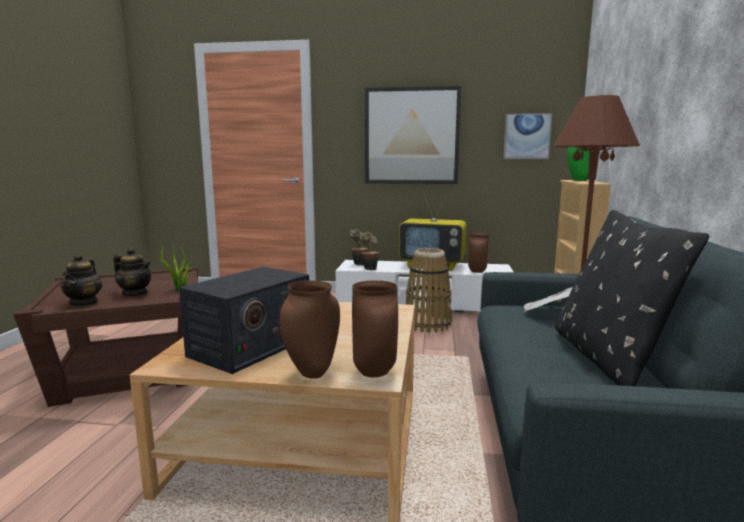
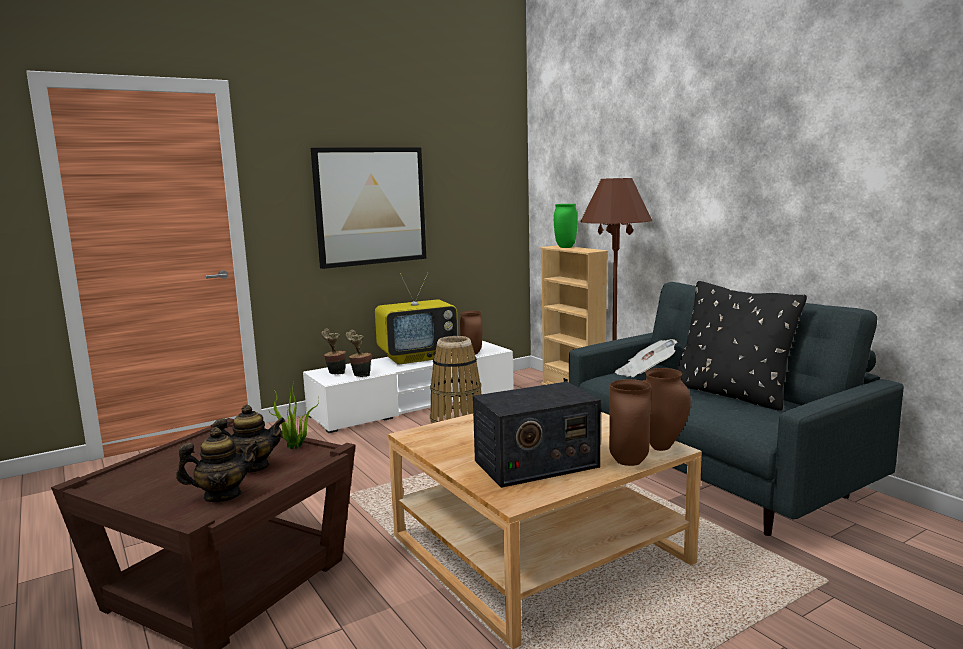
camera: 40 degrees left, 0 degrees up
(84, 303) = (222, 496): teapot -> teapot turned 60 degrees counterclockwise
(250, 347) = (535, 464): radio -> radio turned 75 degrees clockwise
(527, 136) = (485, 201): picture -> none

